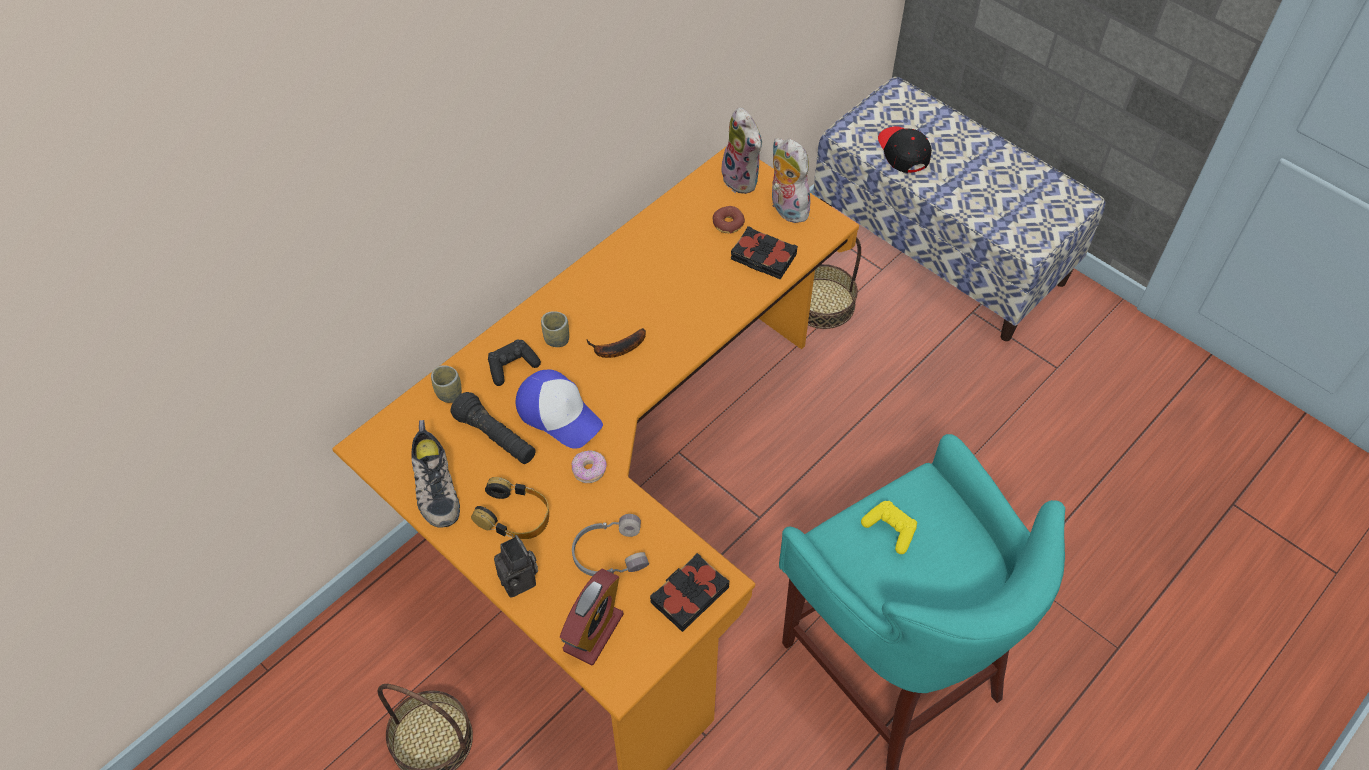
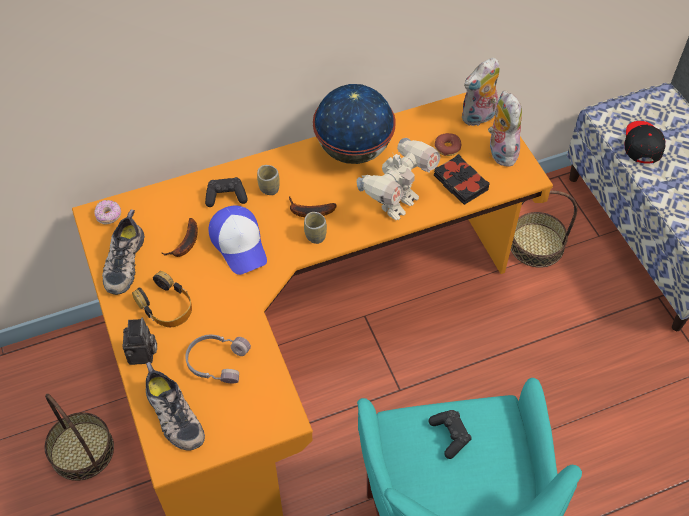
camera: 25 degrees right, 0 degrees up
(449, 394) = (171, 200): cup -> cup (315, 236)
(496, 438) = (185, 244): black flashlight -> banana
(589, 470) = (237, 294): donut -> donut (109, 216)
(593, 632) = (172, 415): alarm clock -> shoe
(628, 263) = (353, 151): none -> globe
(689, 595) = (257, 417): black book -> none
(708, 304) = (396, 203): none -> toy robot
(743, 179) = (478, 117): plush toy -> plush toy turned 60 degrees clockwise
(890, 530) = (450, 435): yellow game controller -> black game controller

